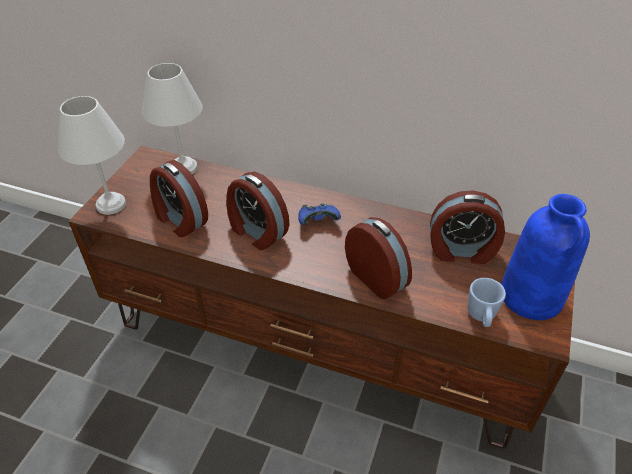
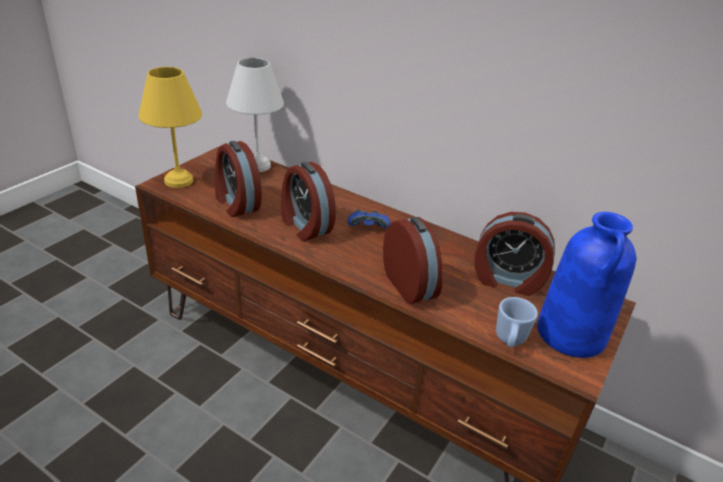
camera: 10 degrees right, 10 degrees down
(112, 204) = (180, 180): white table lamp -> yellow table lamp

